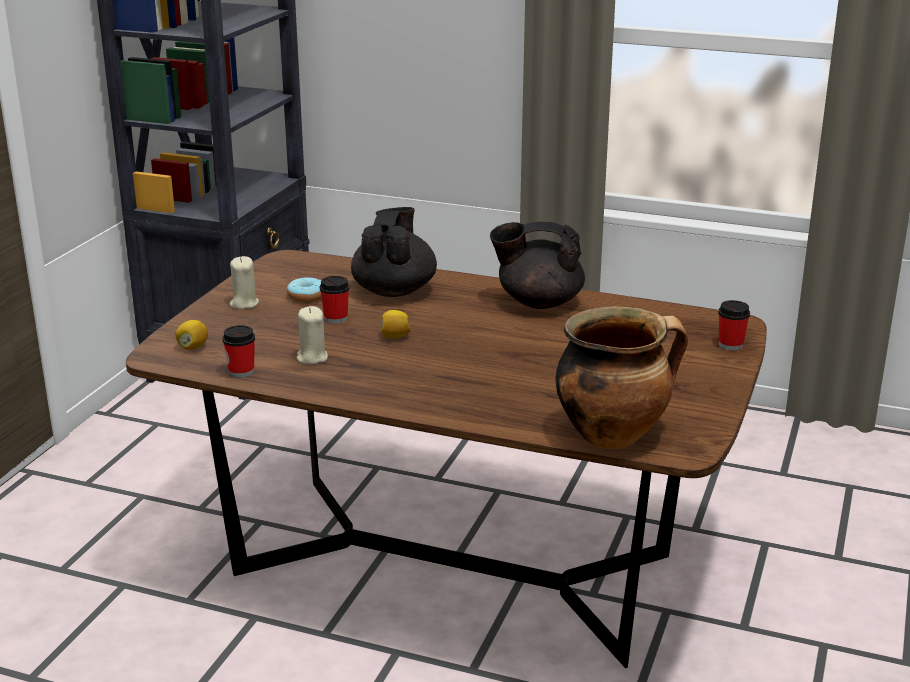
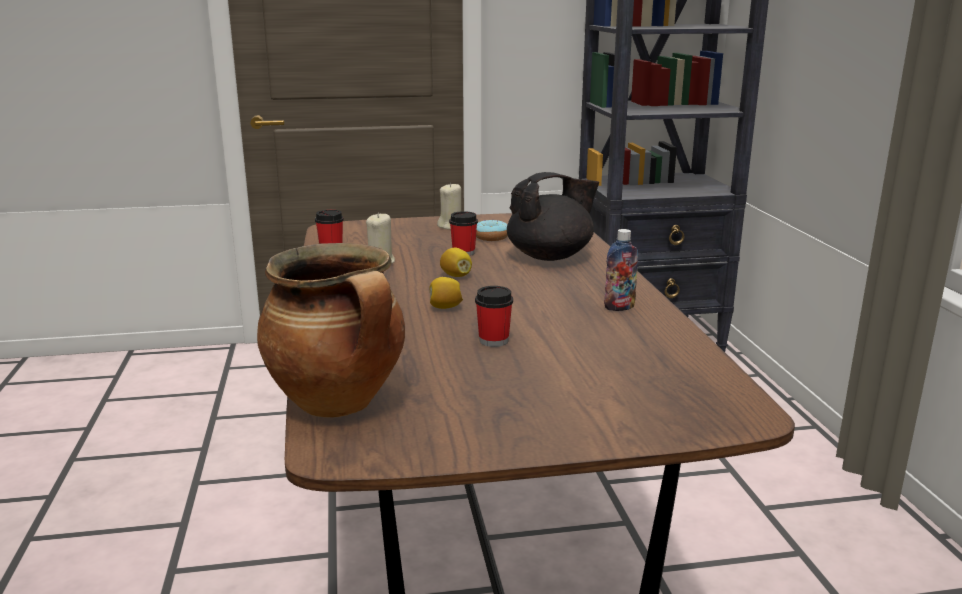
camera: 60 degrees right, 5 degrees down
(193, 347) = (357, 231): lemon -> lemon (445, 307)
(538, 302) = (619, 307): black teapot -> bottle
(730, 345) = (671, 424): cup -> cup (493, 341)

